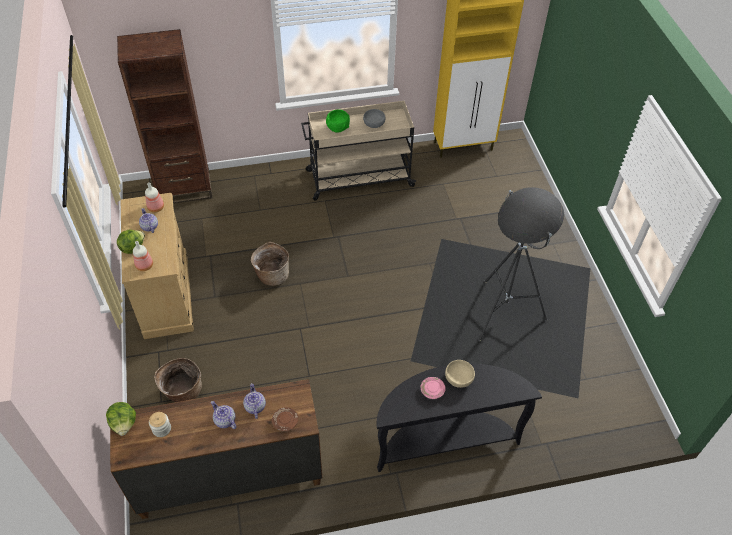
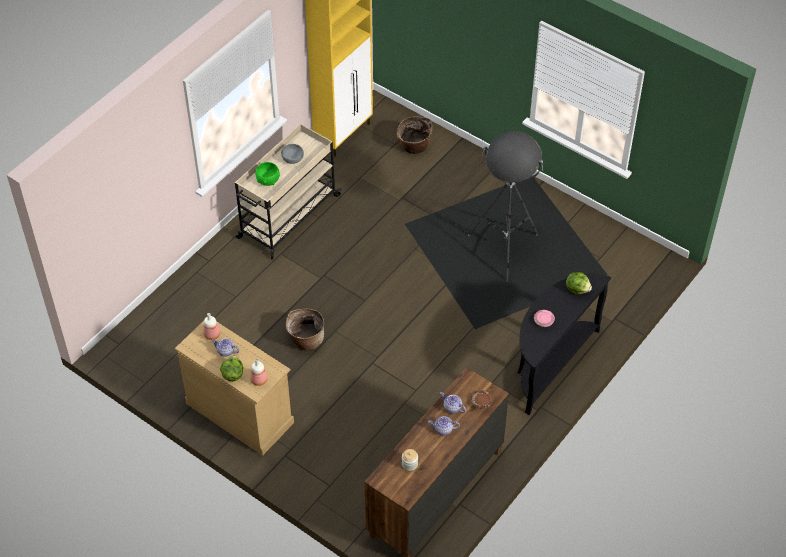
camera: 40 degrees left, 0 degrees up
(124, 424) = (381, 480): lettuce -> lettuce (577, 289)
(182, 392) = (337, 468): basket -> basket (414, 147)
(184, 189) = (149, 323): brown bookcase -> none
(459, 379) = (552, 302): beige bowl -> none

